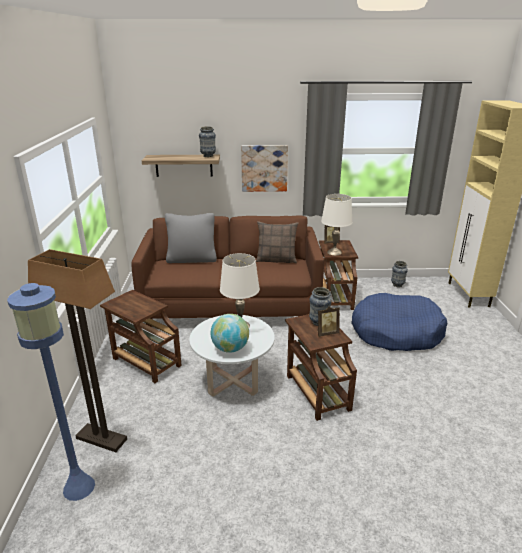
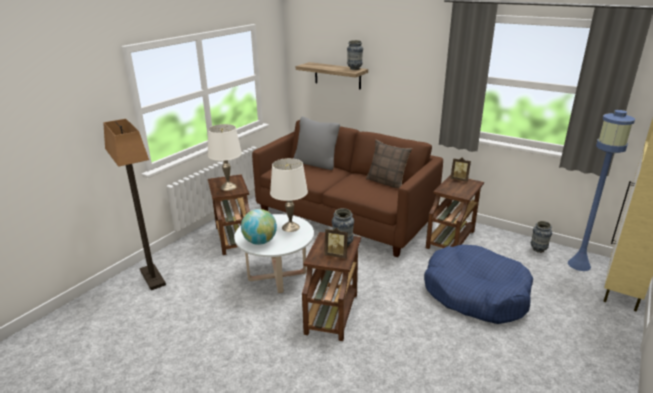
camera: 35 degrees right, 0 degrees up
(79, 487) = (110, 301): blue floor lamp -> blue floor lamp (579, 265)
(264, 168) = (408, 88): picture -> none
(334, 252) = (450, 189): white table lamp -> white table lamp (228, 187)

